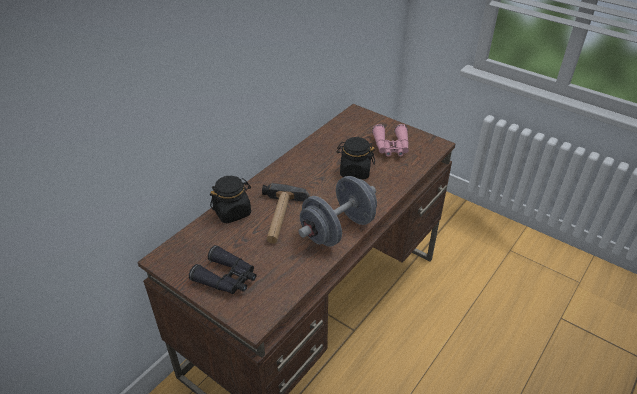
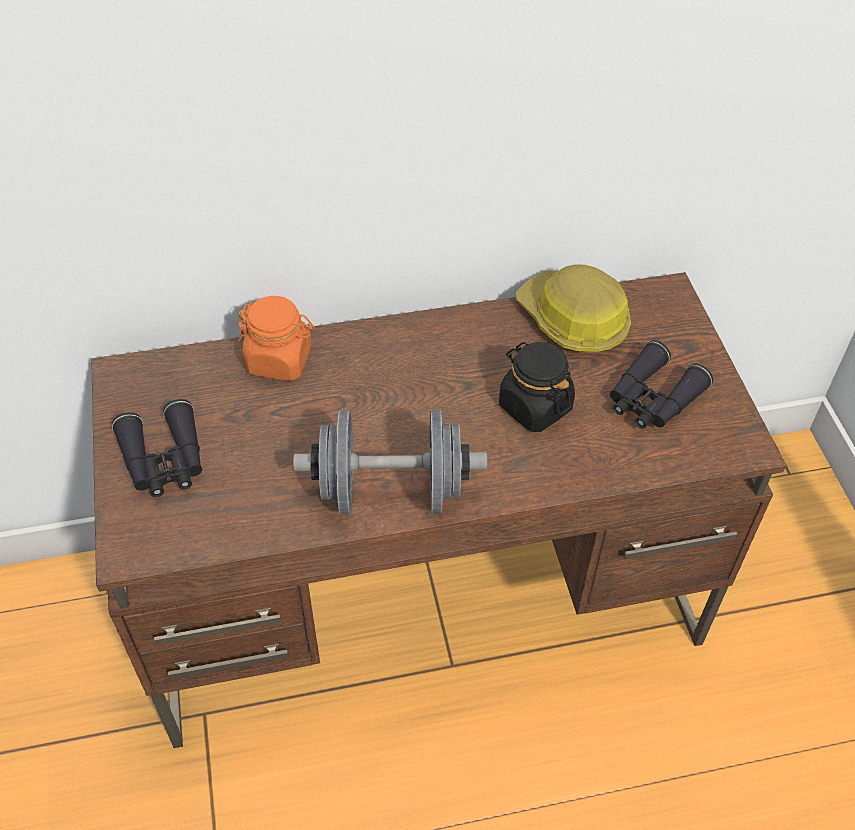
camera: 40 degrees right, 10 degrees up
(232, 212) = (279, 360): black jar -> orange jar
(281, 217) = (333, 414): hammer -> none
(333, 137) = (572, 321): none -> hard hat
(391, 147) = (652, 399): pink binoculars -> black binoculars

